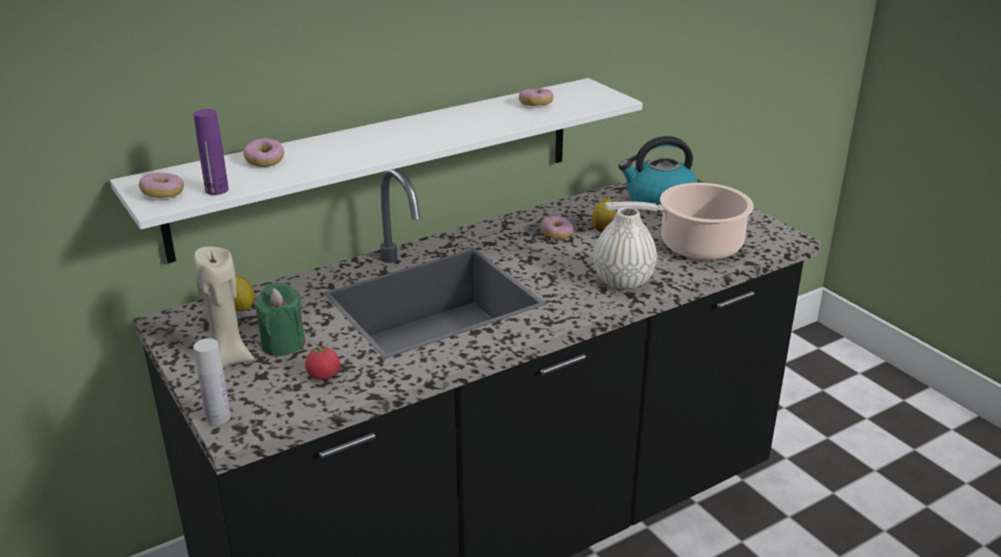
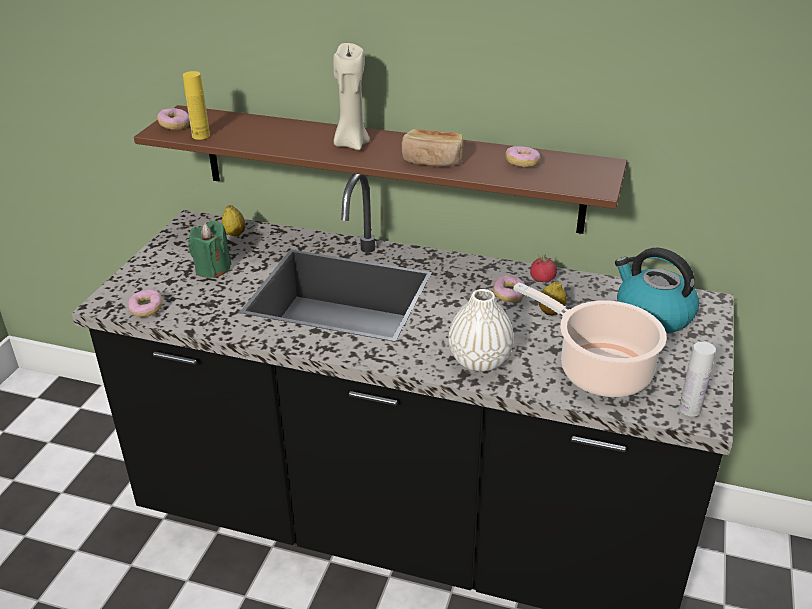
camera: 50 degrees right, 5 degrees up
(217, 190) = (201, 136): purple bottle -> yellow bottle
(218, 417) = (112, 291): white bottle -> white bottle (690, 409)
(228, 359) = (175, 260): beige candle -> beige candle (351, 144)
(264, 161) = (263, 128): donut -> donut (146, 309)
(323, 375) = (193, 301): tomato -> tomato (542, 279)
(381, 165) = (387, 168): white shelf -> brown shelf
(470, 126) = (432, 160): none -> bread

